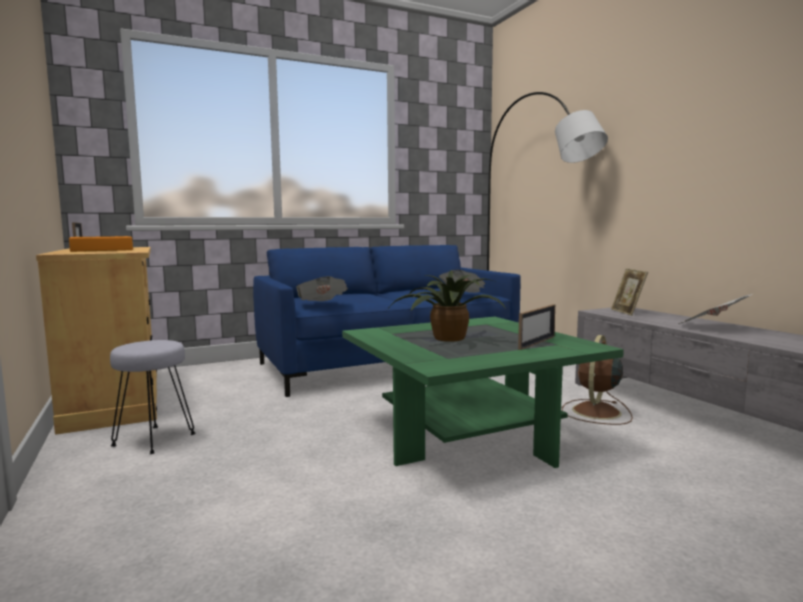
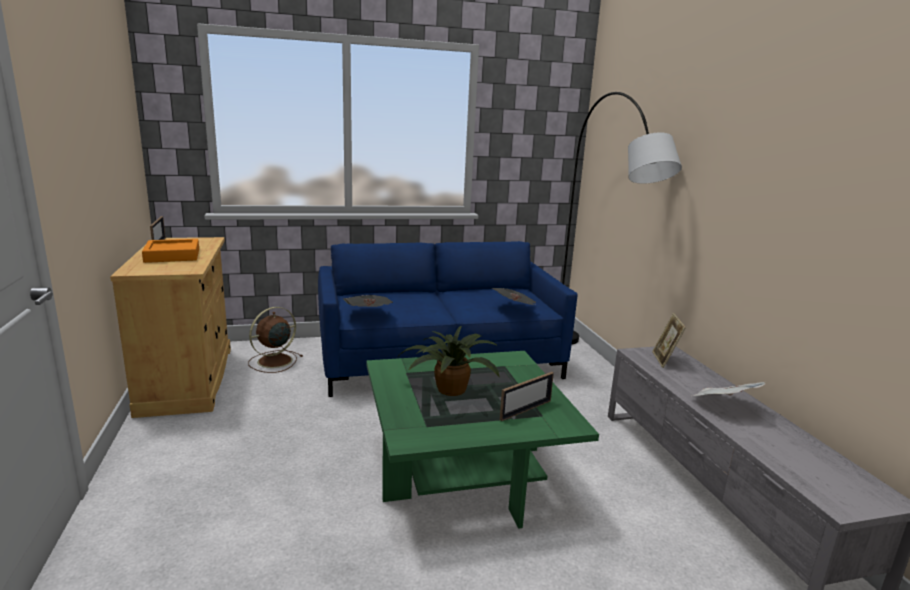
camera: 10 degrees right, 10 degrees up
(155, 439) = (204, 436): grey stool -> none
(596, 412) = (602, 461): brown fan -> brown fan (273, 361)

